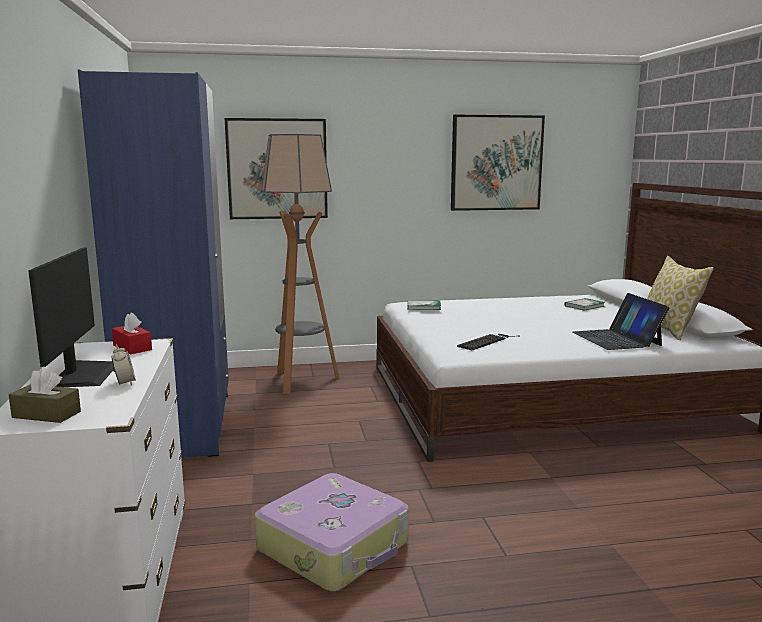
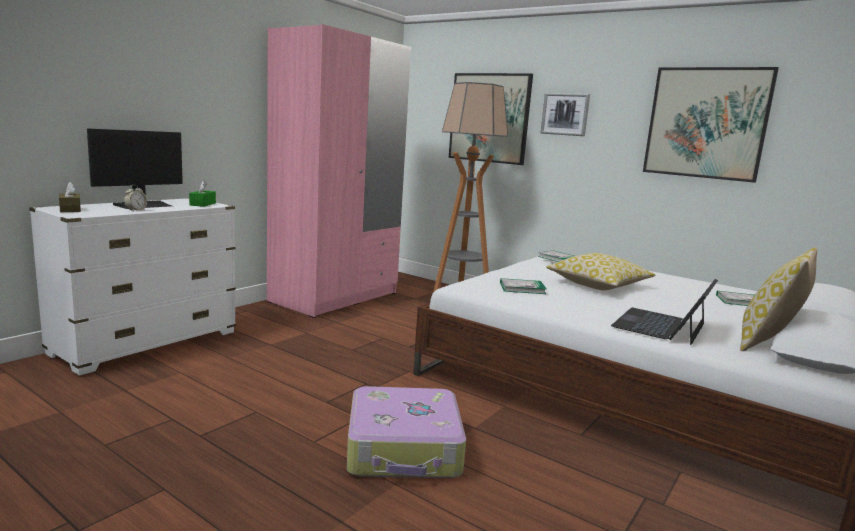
camera: 45 degrees right, 0 degrees up
(132, 347) = (202, 204): red tissue box -> green tissue box
(180, 425) = (335, 297): blue wardrobe -> pink wardrobe
(335, 546) = (250, 381): suitcase -> suitcase (404, 449)
(367, 160) = (565, 114): none -> picture
(487, 341) = (522, 288): keyboard -> book
(505, 321) = (598, 285): none -> pillow

